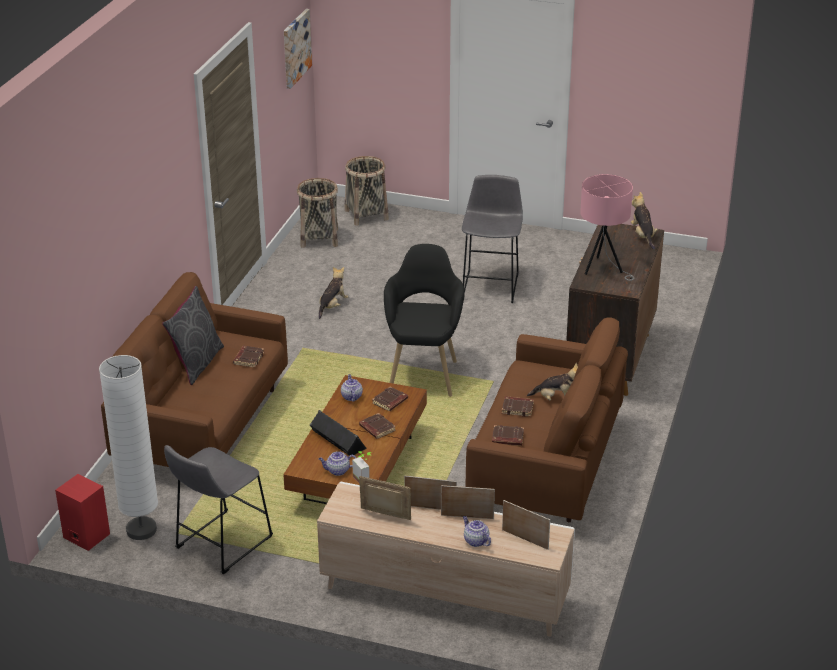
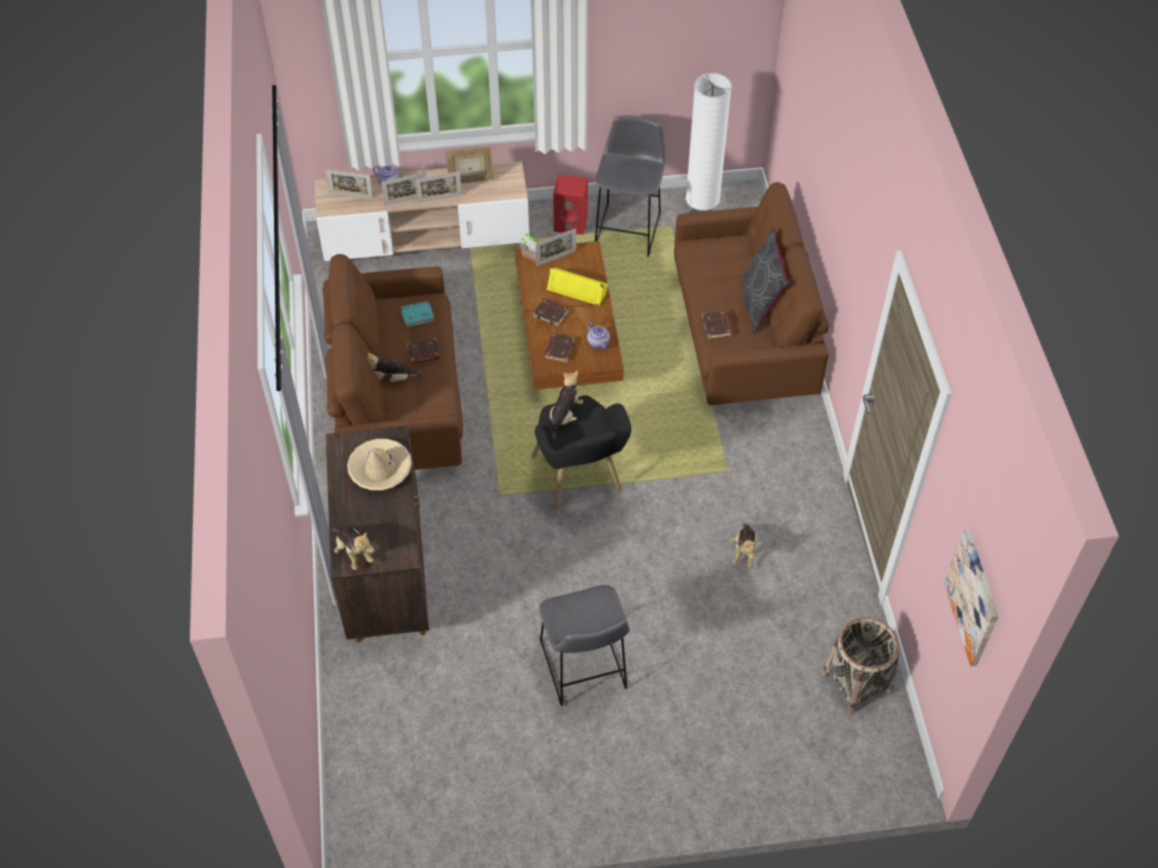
camera: 155 degrees right, 20 degrees up
(85, 536) = (739, 200): red speaker -> red speaker (571, 223)
(337, 440) = (577, 289): black speaker -> yellow speaker
(337, 471) = (556, 258): teapot -> picture frame
(366, 215) = (834, 766): basket -> none
(427, 324) = (565, 416): none -> plush toy
(507, 438) = (417, 315): brown book -> turquoise book
(603, 269) = (380, 469): pink table lamp -> beige hat

